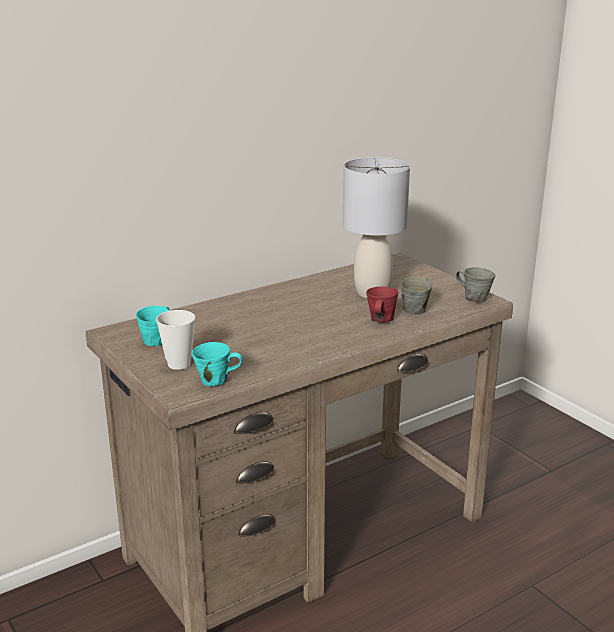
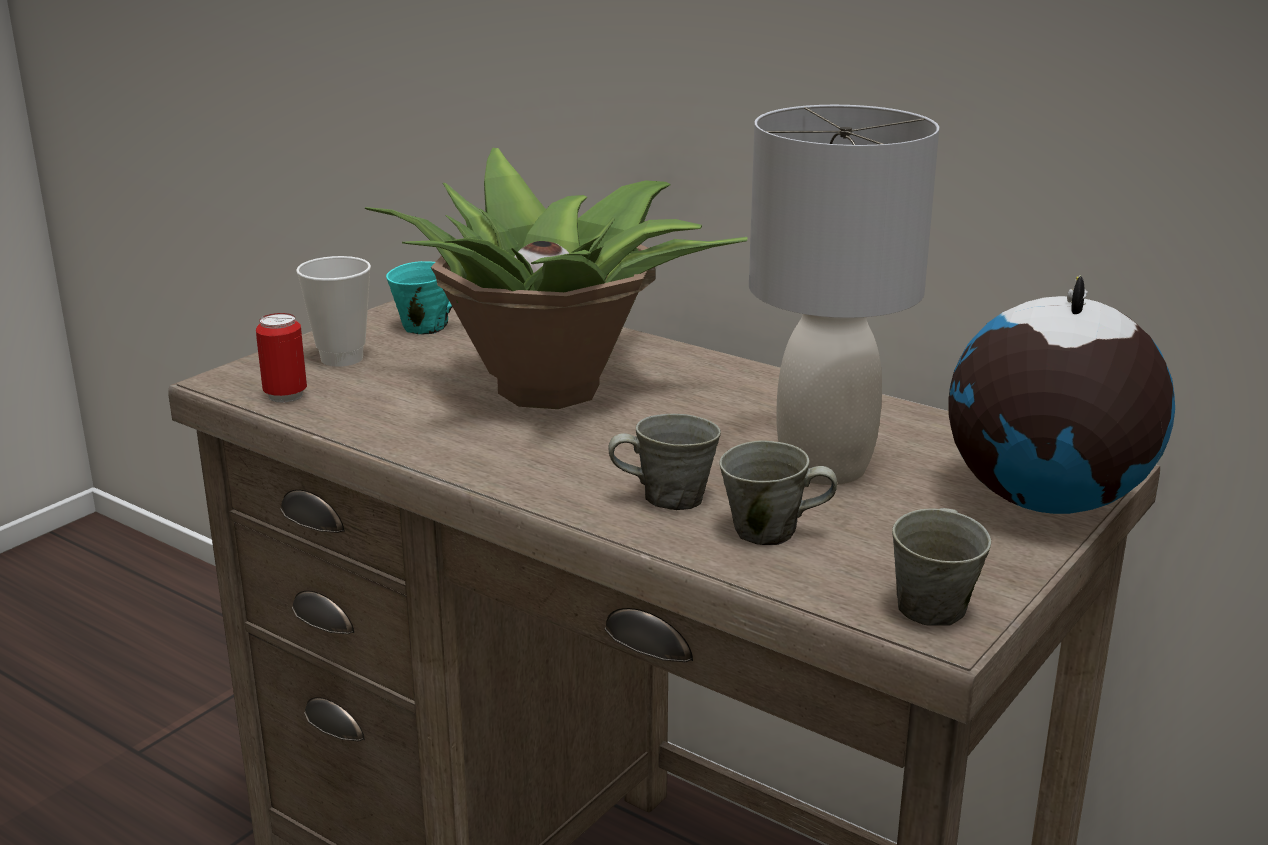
camera: 70 degrees right, 0 degrees up
(216, 381) = (285, 395): turquoise mug -> can
(259, 324) = (552, 387): none -> potted plant
(381, 320) = (669, 498): red mug -> grey mug
(417, 270) = (1044, 501): none -> globe

